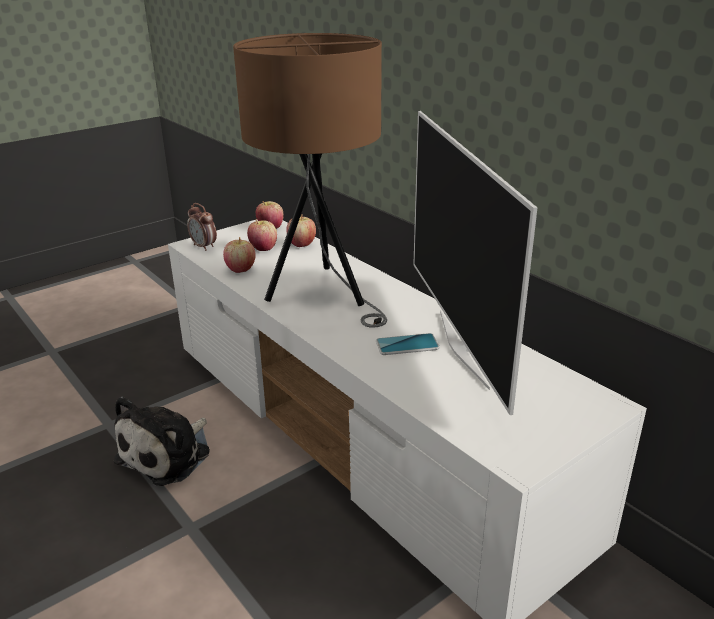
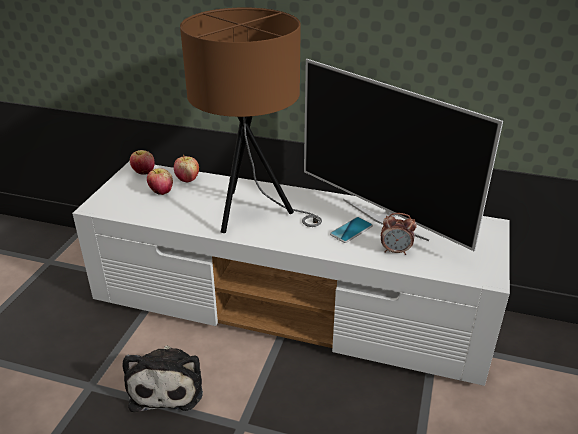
camera: 35 degrees left, 5 degrees up
(204, 247) = (109, 205): alarm clock -> alarm clock (395, 251)
(241, 269) = (167, 215): apple -> none

